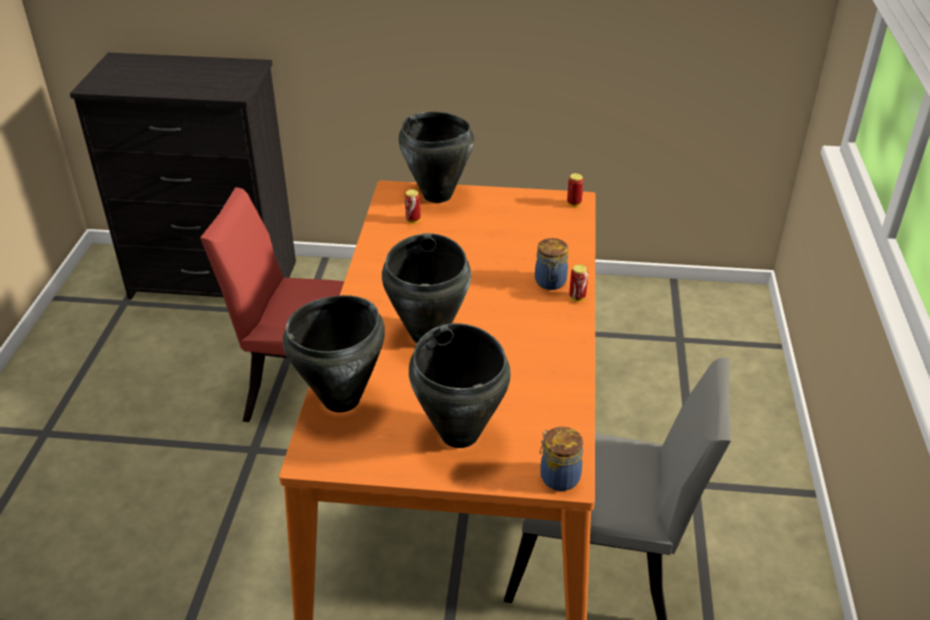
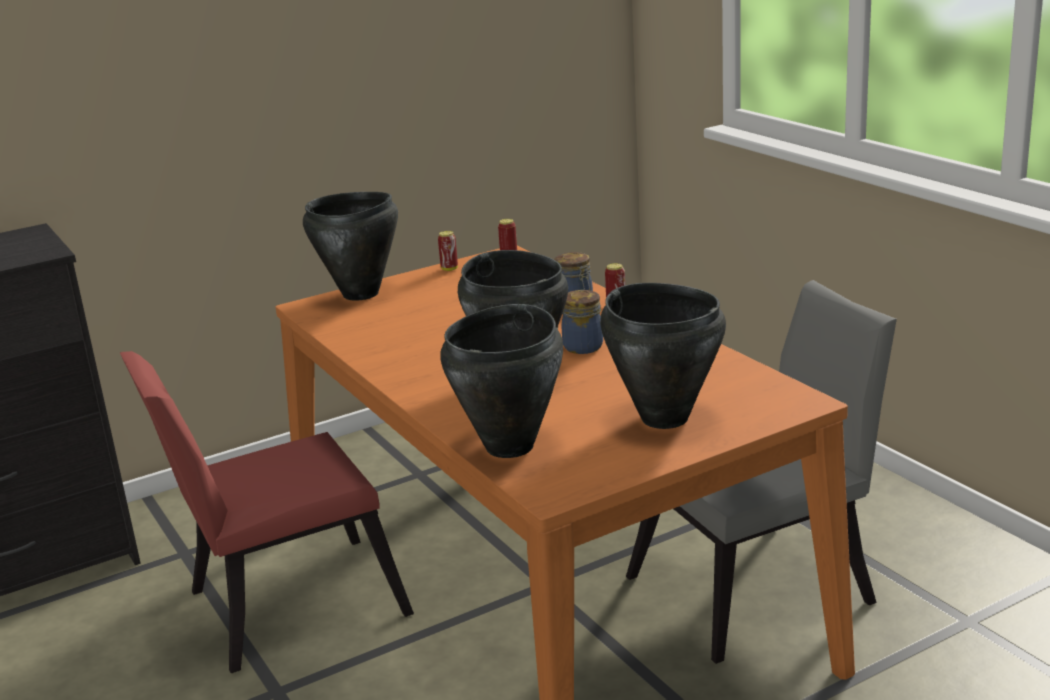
camera: 35 degrees left, 15 degrees down
(413, 220) = (365, 316): can -> can (449, 269)
(558, 477) = (794, 404): jar -> jar (580, 347)

